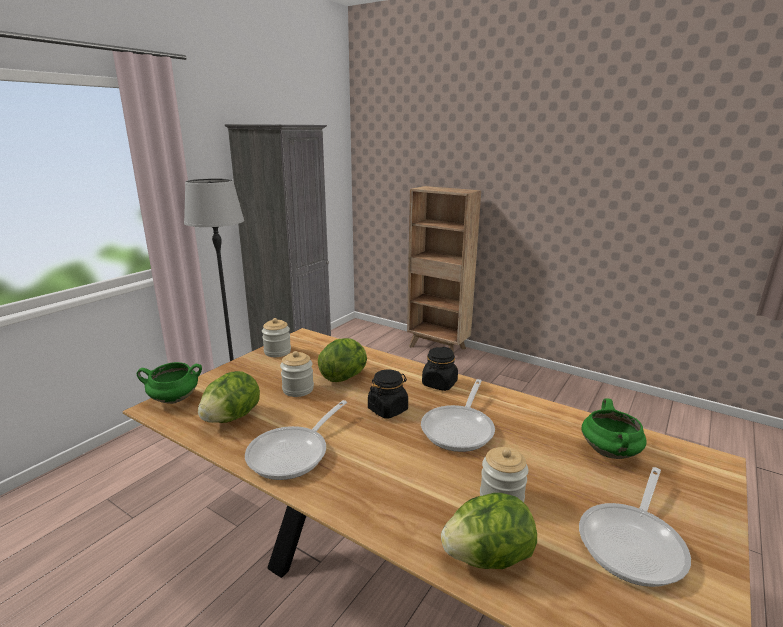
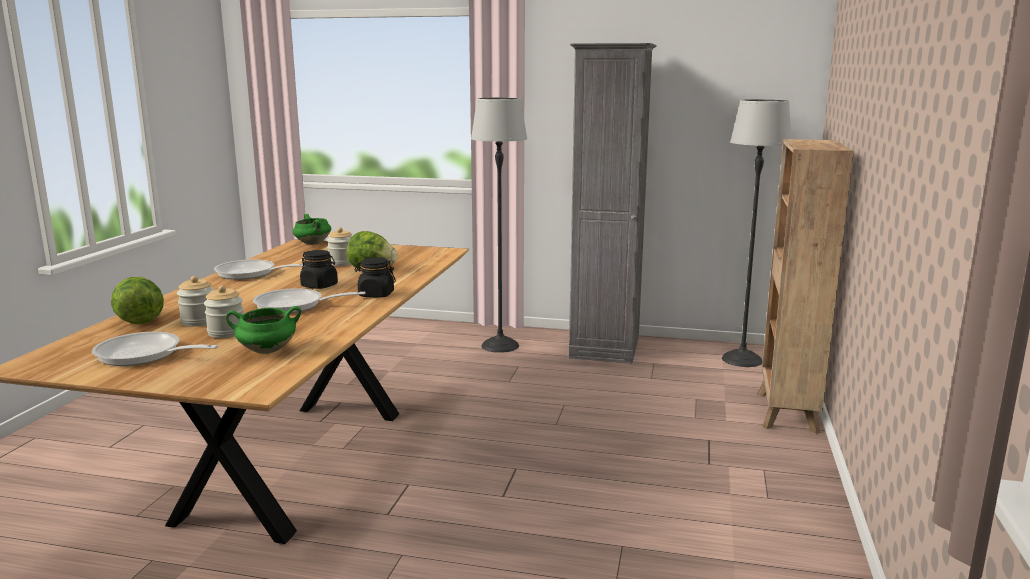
camera: 70 degrees right, 5 degrees down
(232, 417) = (293, 257): lettuce -> none
(277, 352) = (407, 250): jar -> jar (226, 332)
(358, 336) = (742, 359): none -> floor lamp

